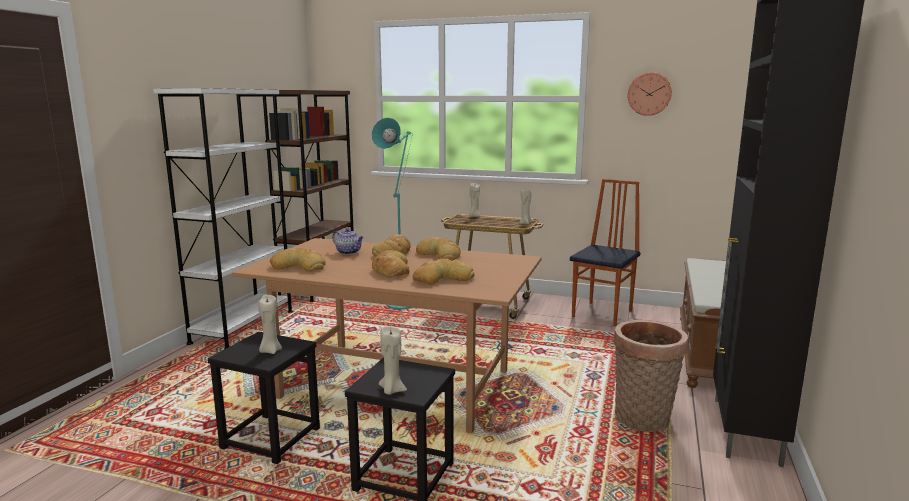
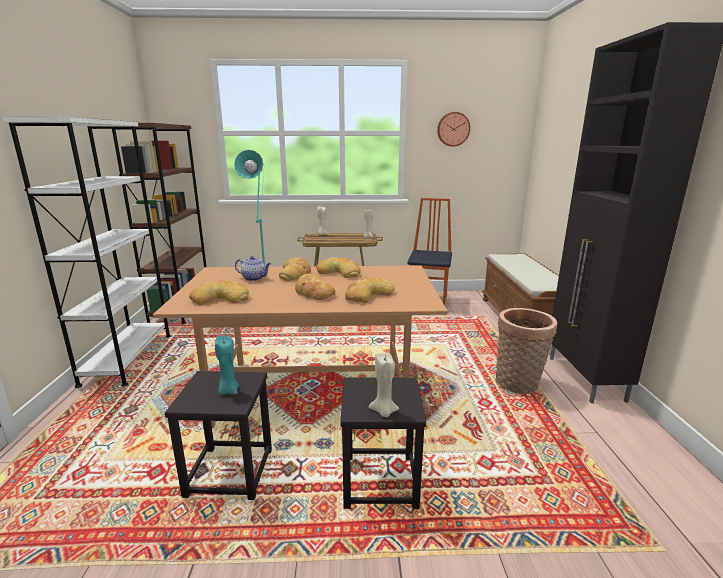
camera: 20 degrees left, 5 degrees up
(270, 351) = (228, 391): beige candle -> turquoise candle

